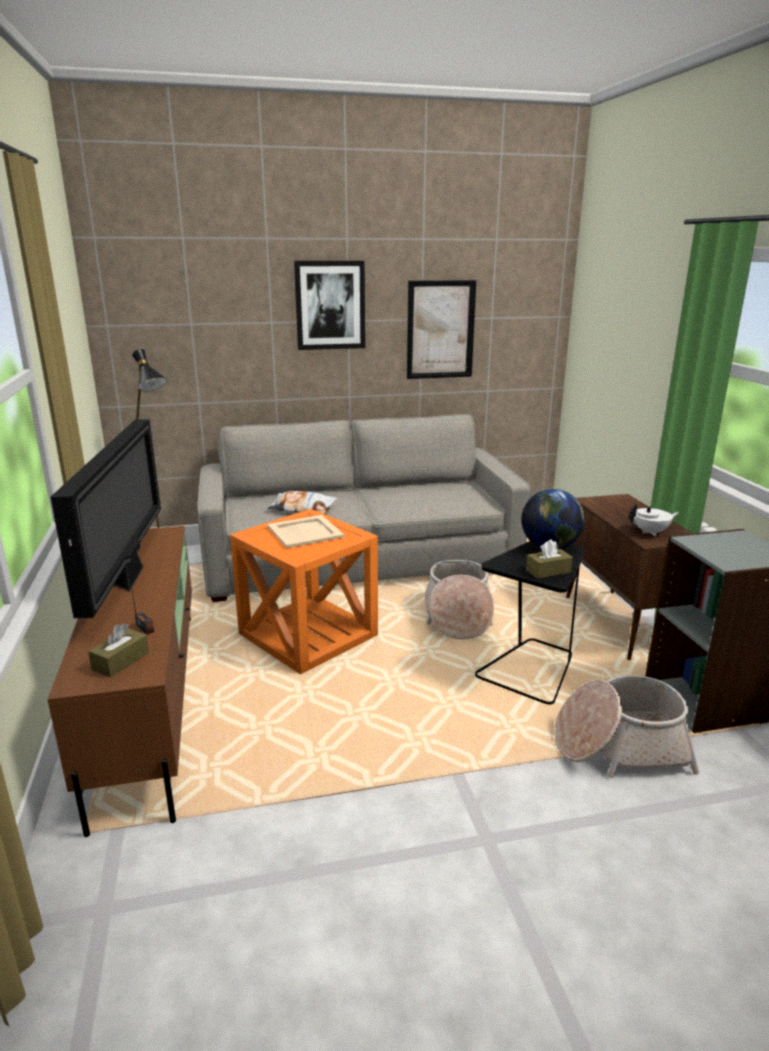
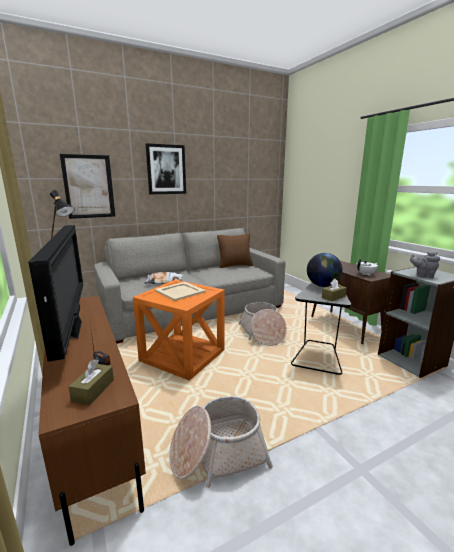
camera: 15 degrees left, 5 degrees down
(440, 330) = (224, 184): picture -> picture (89, 186)
(443, 486) = (235, 266): none -> brown pillow
(619, 746) = (391, 392): basket -> basket (218, 453)
(718, 552) = (423, 276): none -> grey teapot

